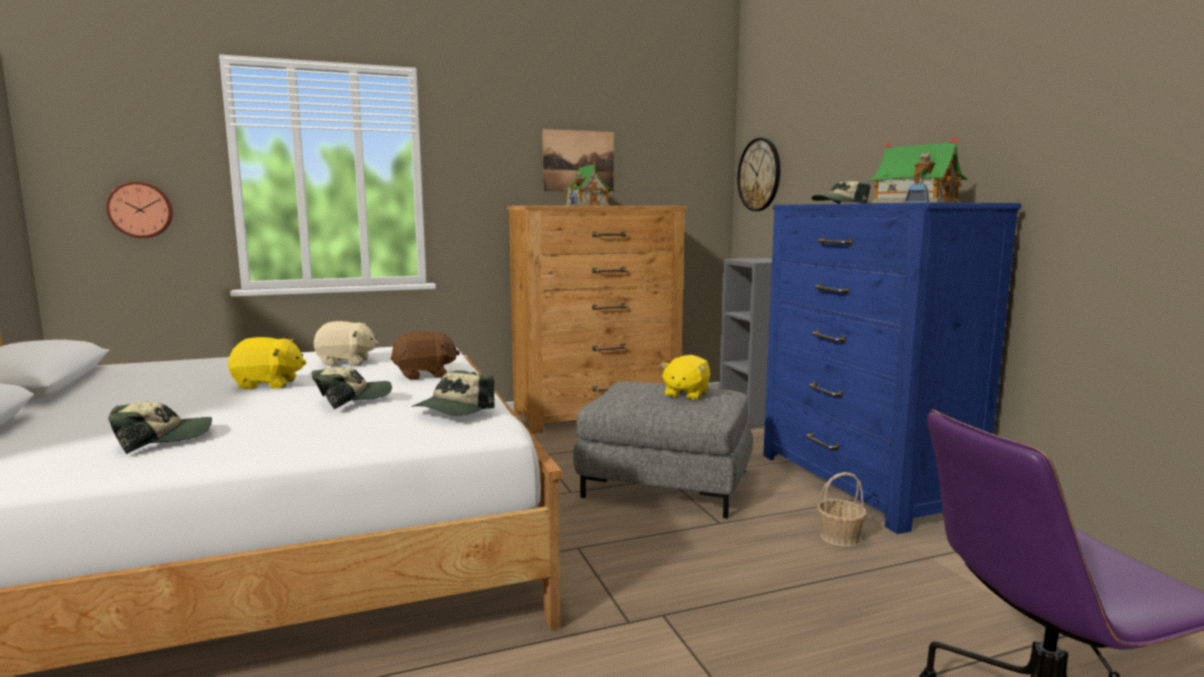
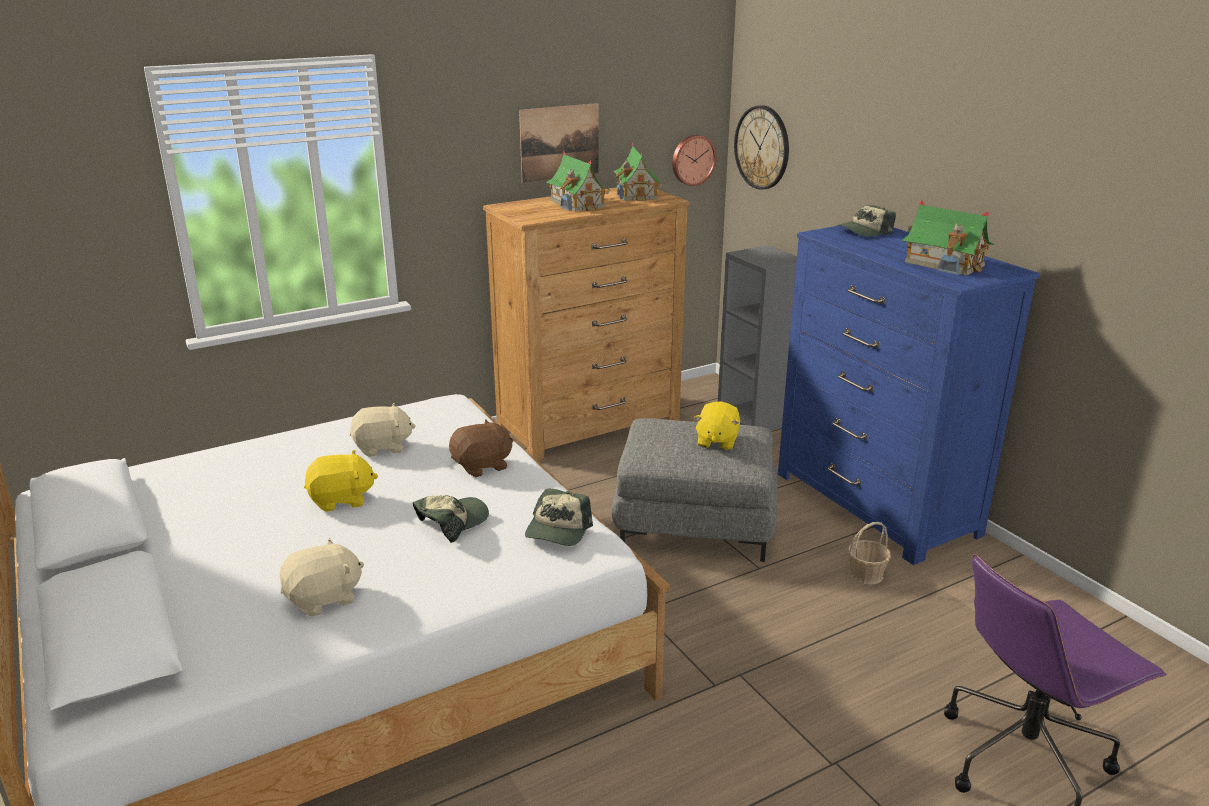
camera: 10 degrees left, 15 degrees up
(141, 210) = (74, 264): wall clock -> wall clock (692, 160)
(162, 439) = (324, 599): cap -> beige plush toy
(643, 205) = (636, 194): none -> toy house

